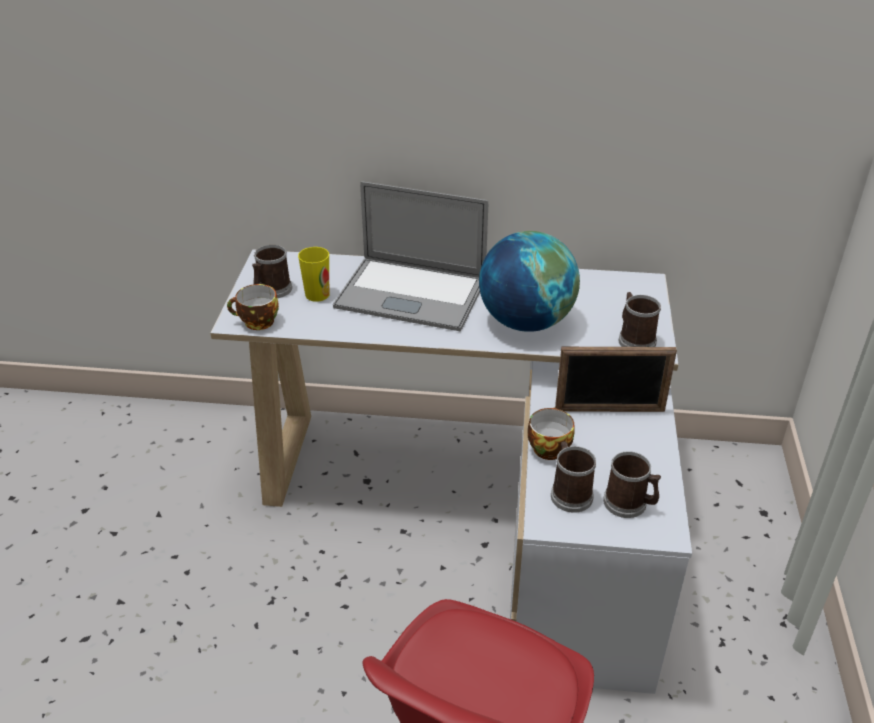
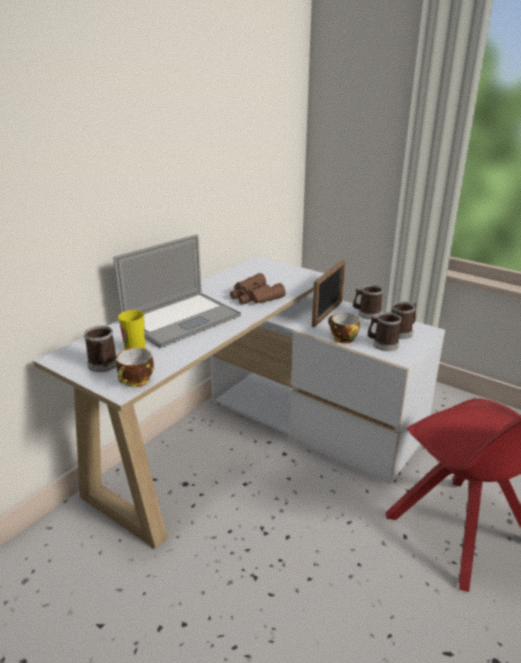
camera: 60 degrees left, 10 degrees down
(526, 321) = (254, 296): globe -> brown binoculars
(634, 339) = (302, 277): mug -> mug (366, 314)

